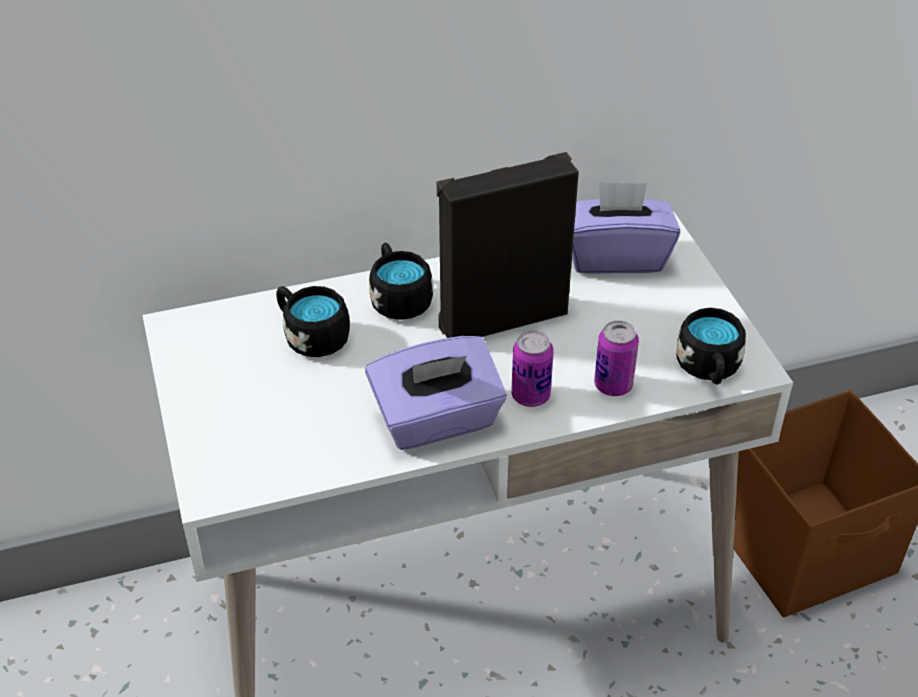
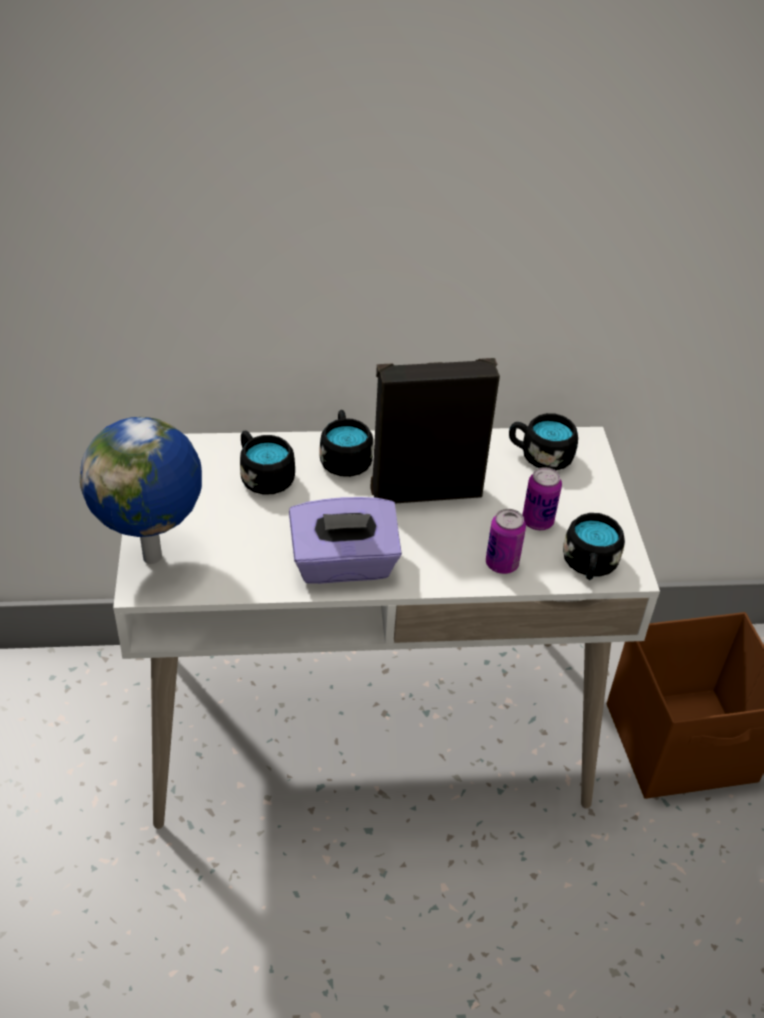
camera: 10 degrees right, 0 degrees up
(214, 454) = (155, 557): none -> globe
(530, 395) = (429, 559): can -> can (537, 521)
(616, 256) = (539, 456): purple tissue box -> black mug

